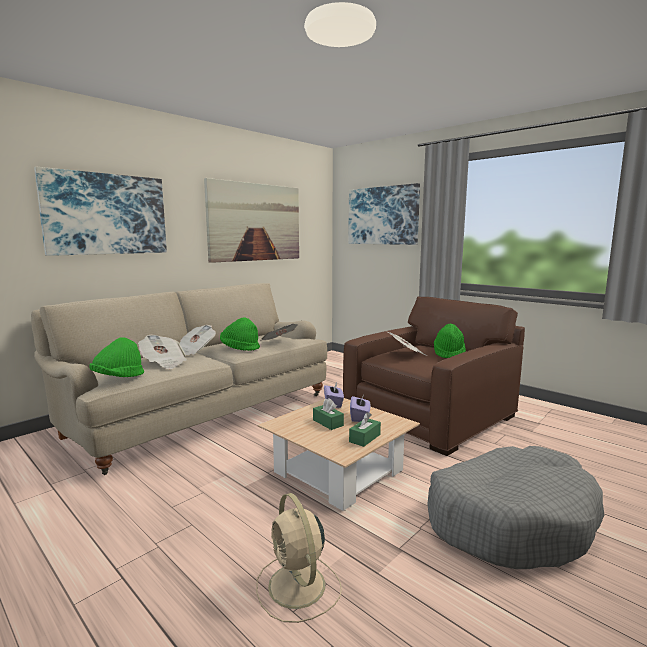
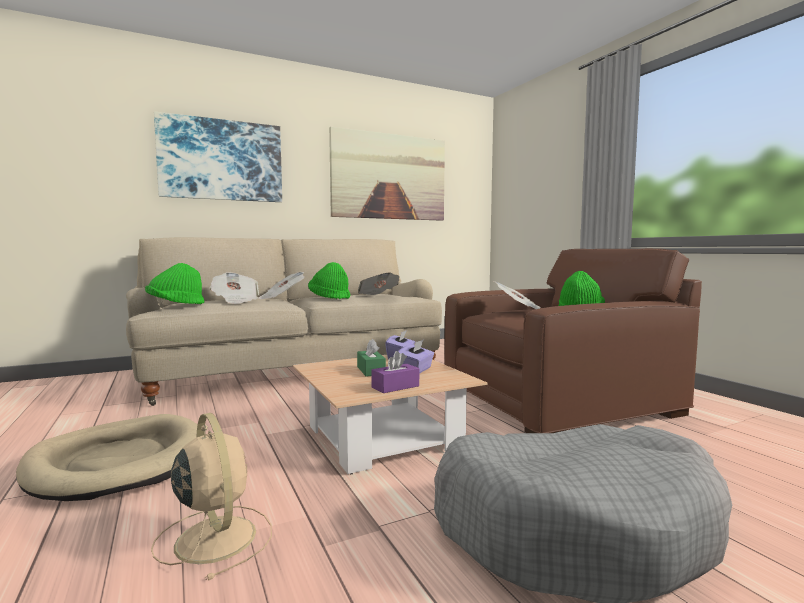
camera: 20 degrees right, 5 degrees down
(143, 542) = (119, 462): none -> beige dog bed
(298, 587) = (215, 537): beige fan -> beige fan turned 150 degrees clockwise
(364, 438) = (395, 387): green tissue box -> purple tissue box
(382, 215) = (543, 165): picture -> none

